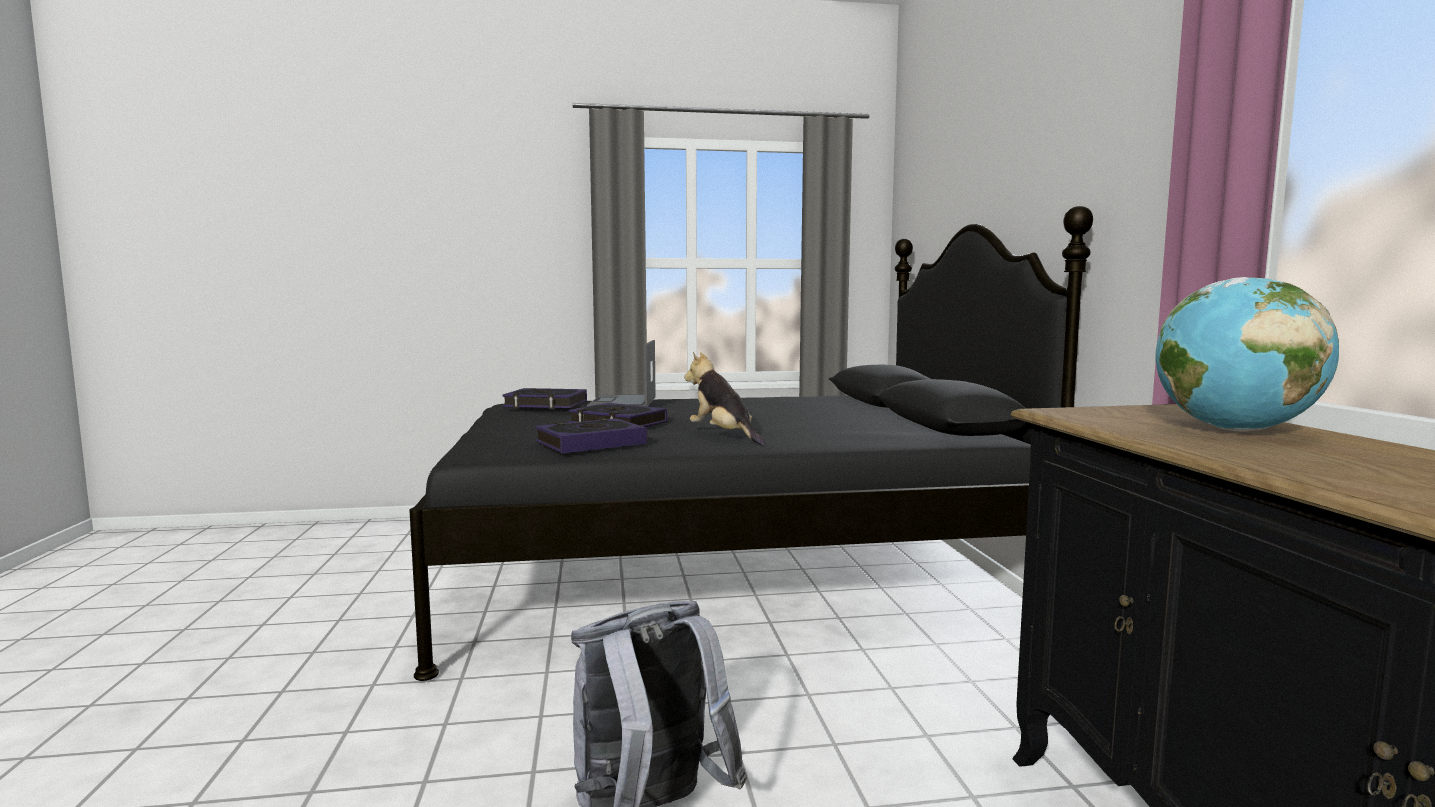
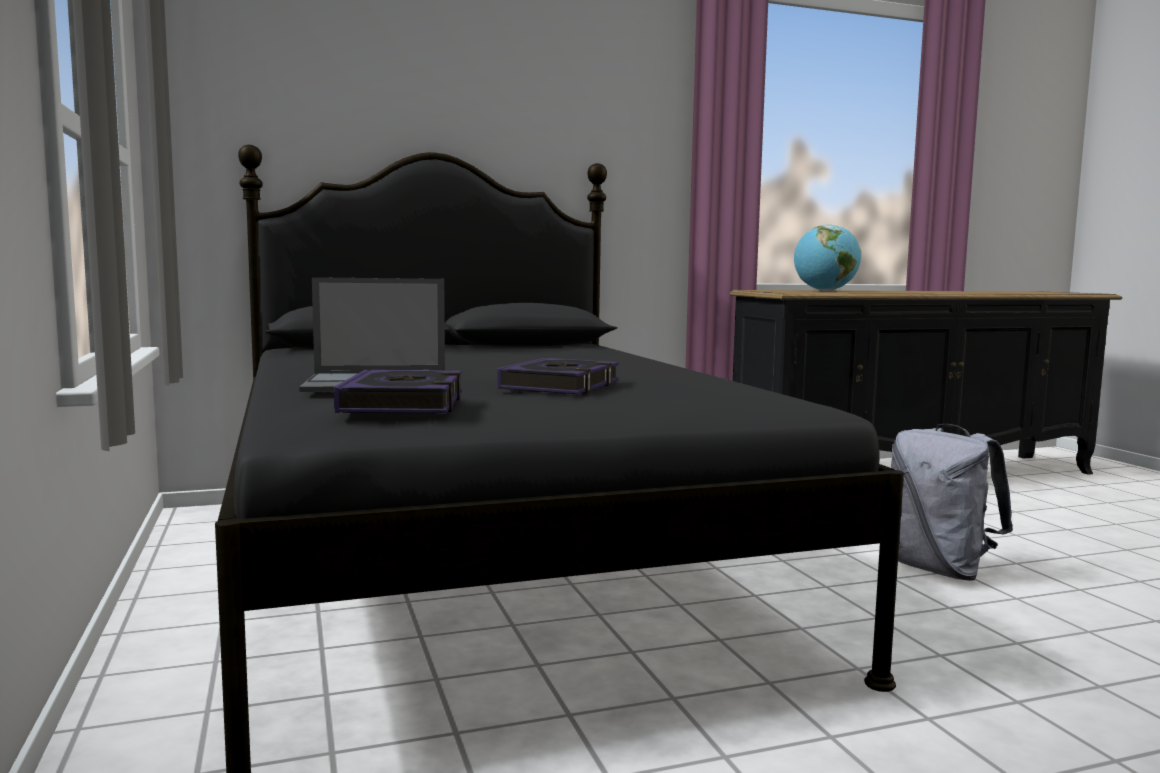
camera: 100 degrees left, 0 degrees up
(590, 443) = (710, 385): book -> none
(723, 436) = (618, 369): plush toy -> none

